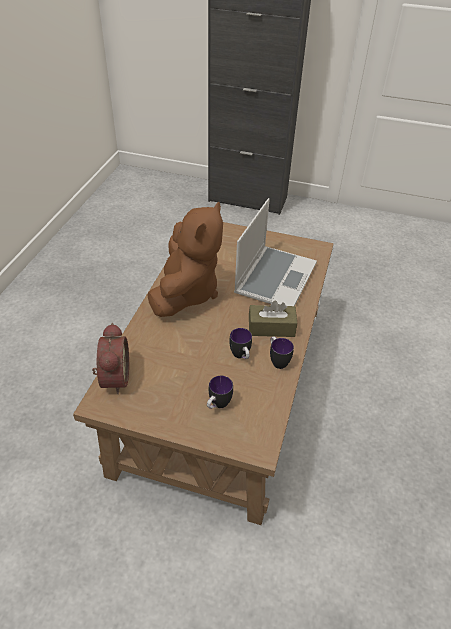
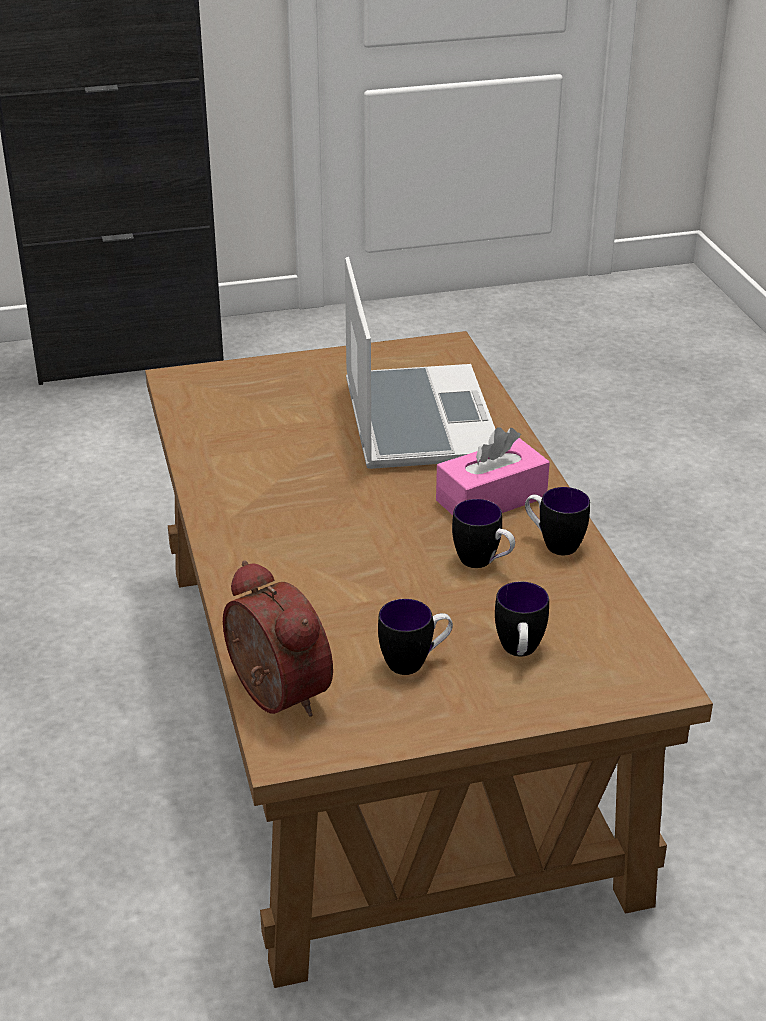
camera: 30 degrees left, 10 degrees down
(175, 389) = (415, 662): none -> mug
(186, 293) = (269, 502): brown plush toy -> none
(271, 328) = (491, 499): brown tissue box -> pink tissue box

